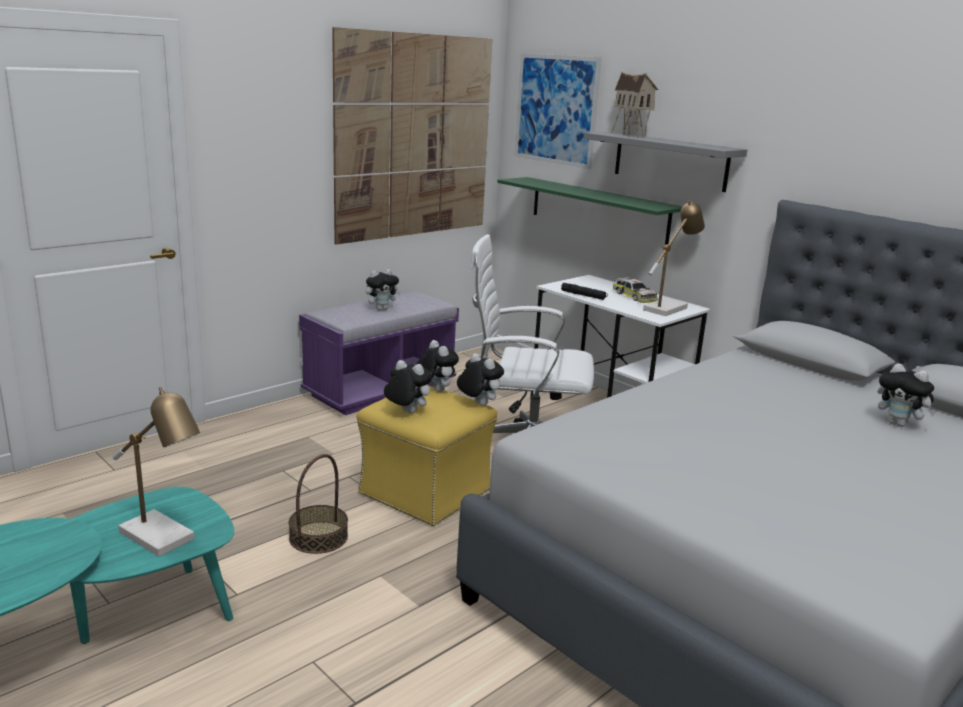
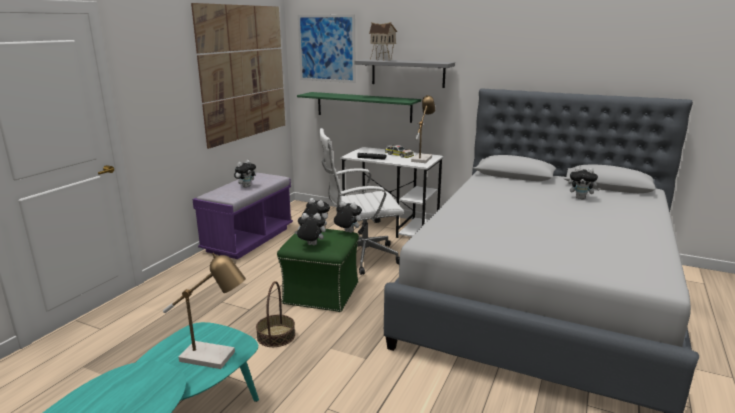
camera: 20 degrees left, 0 degrees up
(424, 491) = (320, 293): yellow ottoman -> green ottoman

